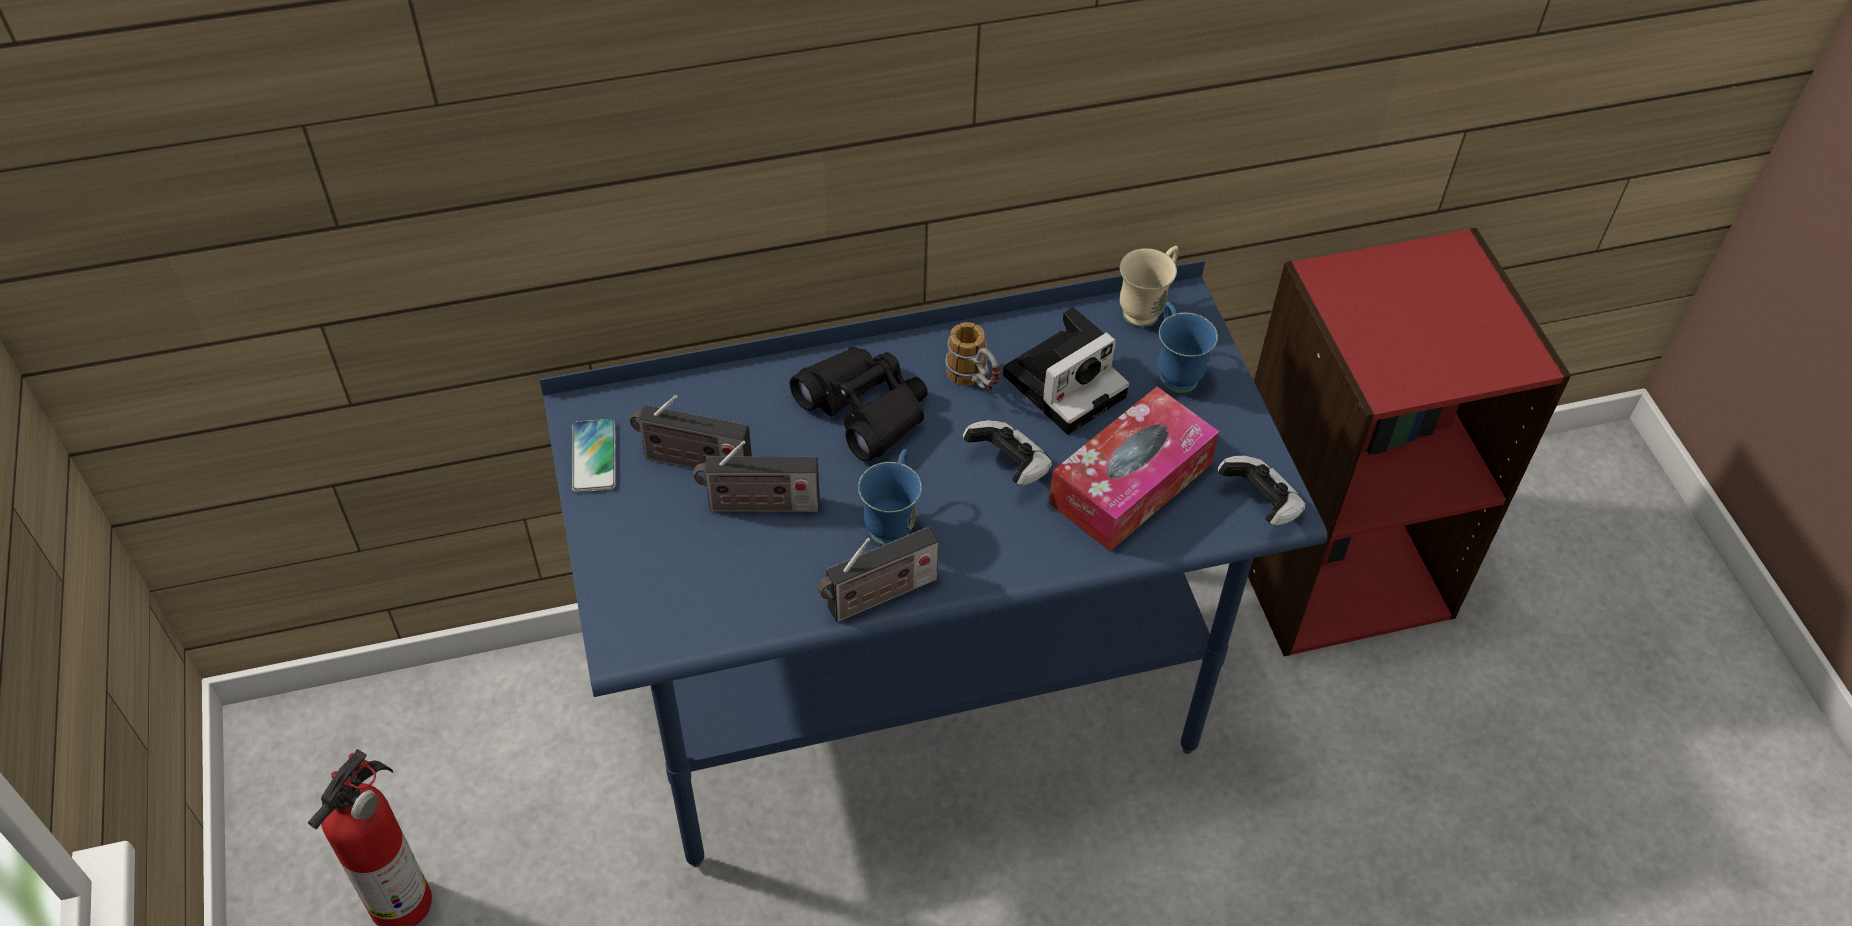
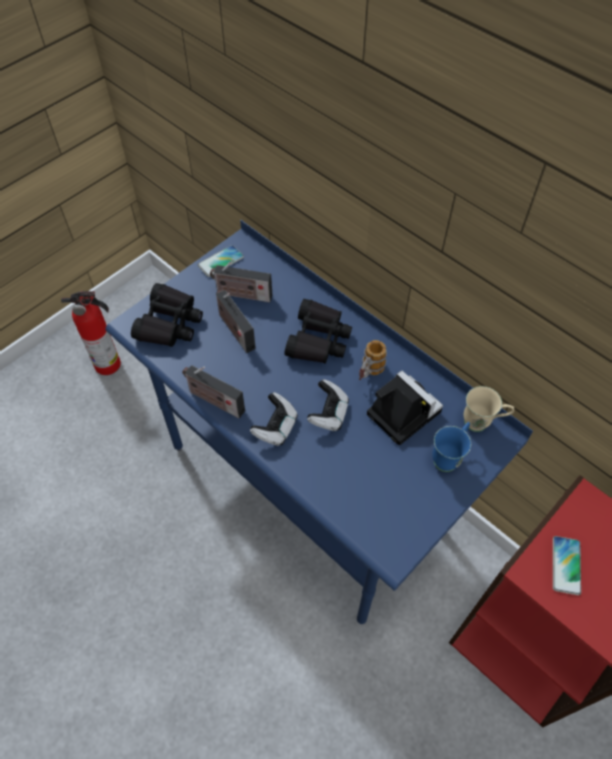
camera: 60 degrees right, 5 degrees up
(669, 588) = (169, 323): none -> black binoculars
(692, 462) = (241, 294): radio -> radio turned 60 degrees counterclockwise
(893, 521) = (261, 384): blue mug -> none
(1066, 382) = (401, 411): camera -> camera turned 150 degrees counterclockwise
(1130, 483) = (357, 472): tissue box -> none
(1260, 503) = (389, 542): game controller -> game controller (275, 427)
(1396, 348) = (566, 565): none -> phone

